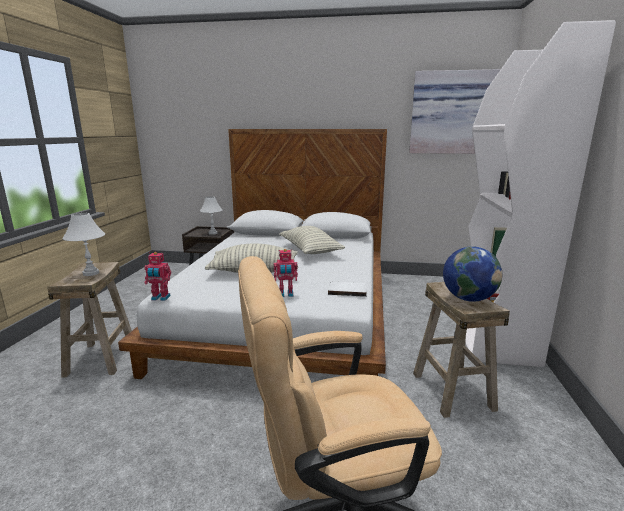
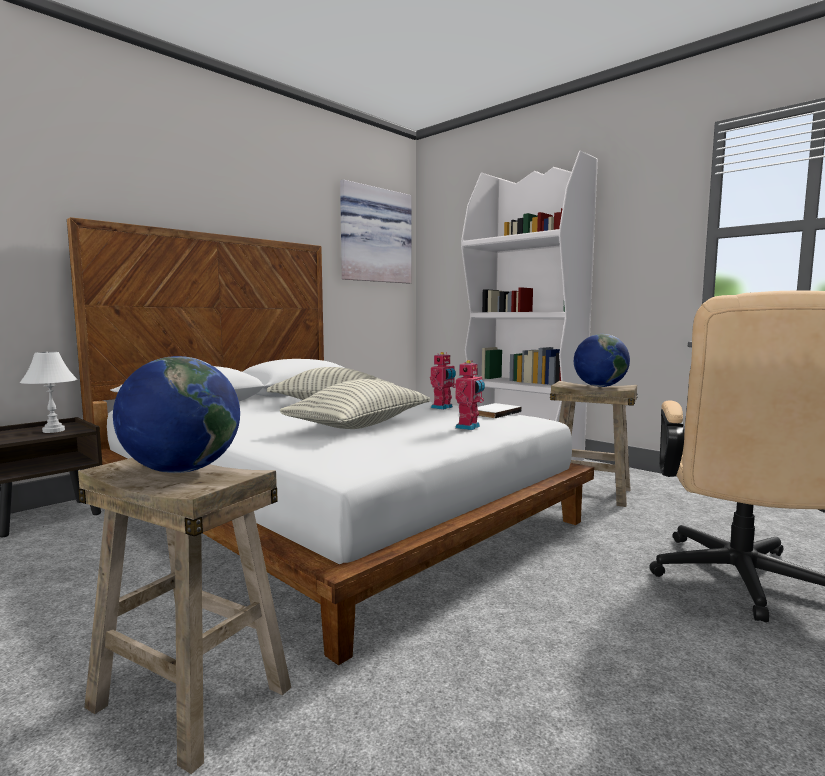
camera: 55 degrees left, 10 degrees down
(91, 273) = (182, 470): white table lamp -> globe
(160, 298) = (363, 471): toy robot -> toy robot (443, 407)

